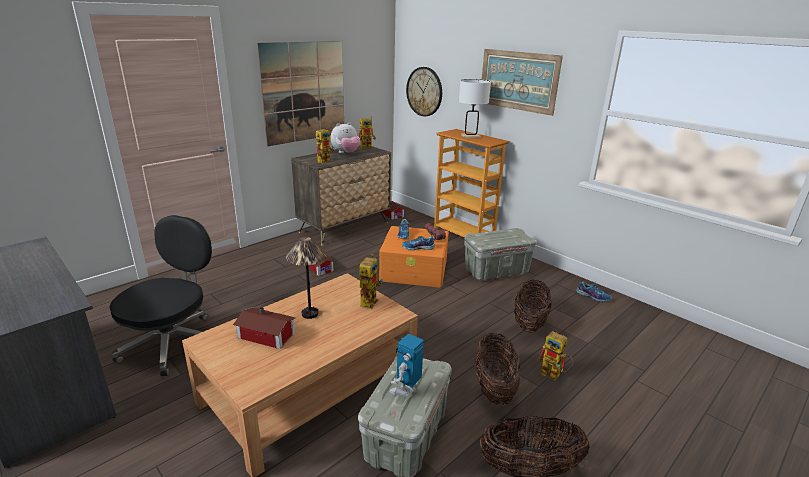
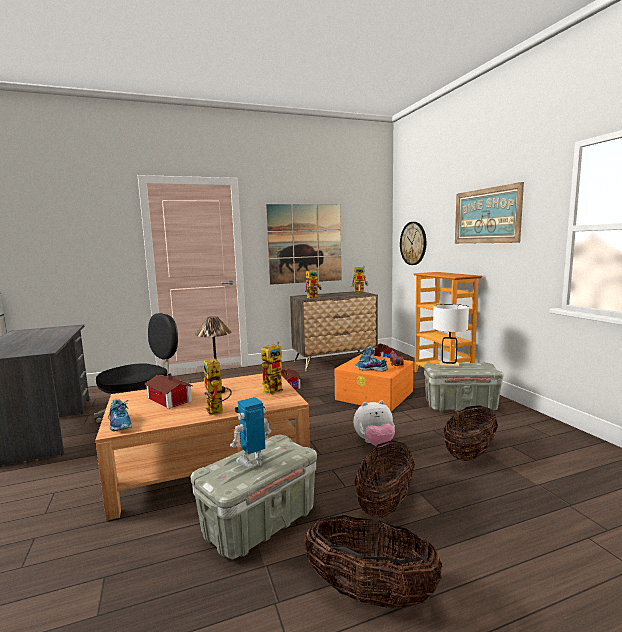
camera: 25 degrees right, 15 degrees down
(346, 153) = (337, 294): plush toy -> plush toy (375, 443)
(470, 136) = (444, 274): white table lamp -> white table lamp (448, 365)
(554, 375) = (469, 507): toy robot -> toy robot (217, 412)
(593, 296) = (571, 442): shoe -> shoe (120, 423)

